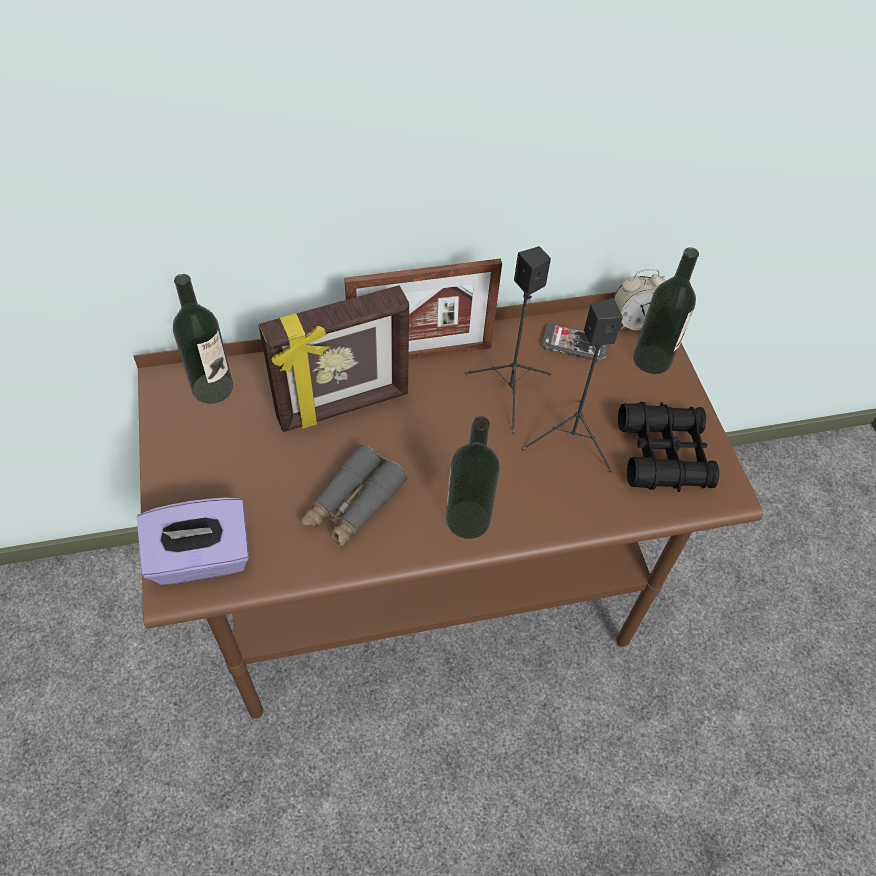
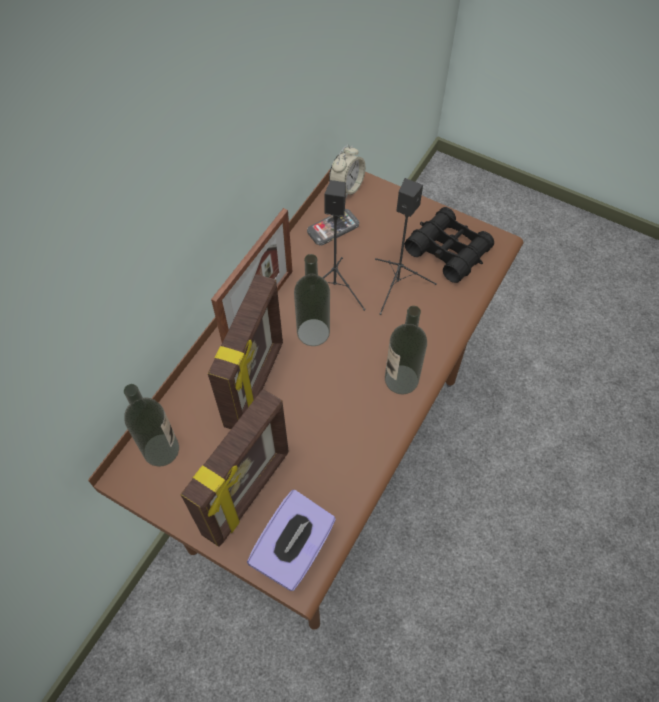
camera: 45 degrees left, 5 degrees up
(227, 481) = (248, 493): none -> picture frame
(353, 504) = (334, 432): grey binoculars -> none
(652, 359) = (381, 202): bottle -> bottle (313, 332)

